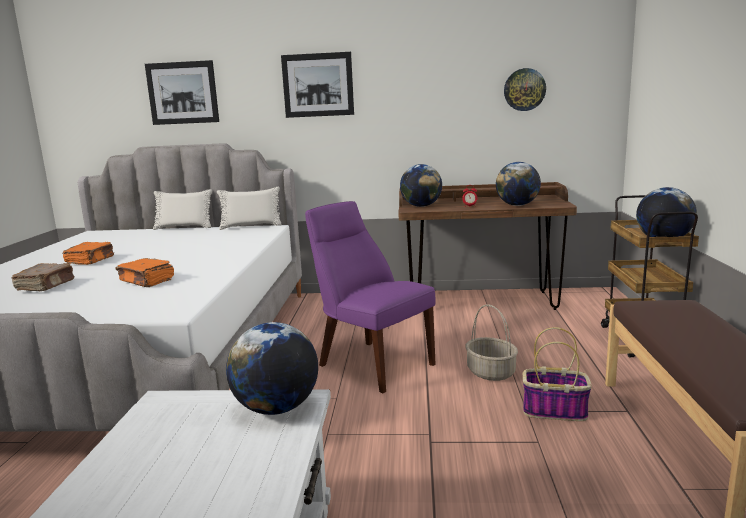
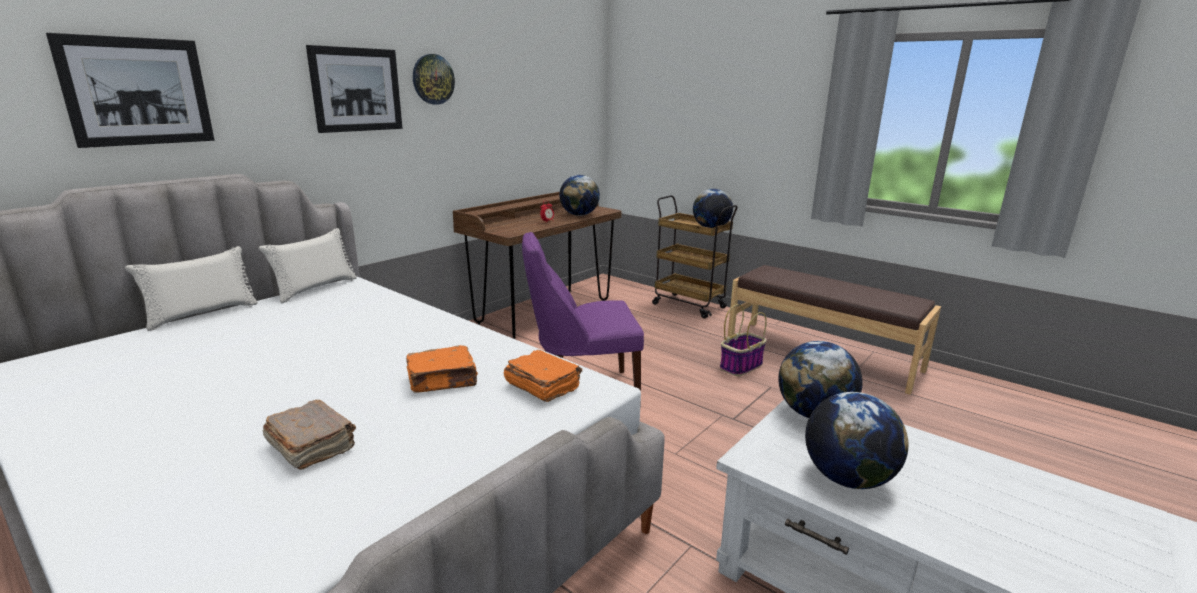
camera: 55 degrees left, 5 degrees up
(91, 261) = (232, 397): orange book -> orange book (542, 386)
(421, 206) = (505, 228): globe -> globe (847, 478)
(490, 372) = (664, 360): basket -> none
(524, 89) = (544, 104): wall clock -> wall clock (433, 79)

